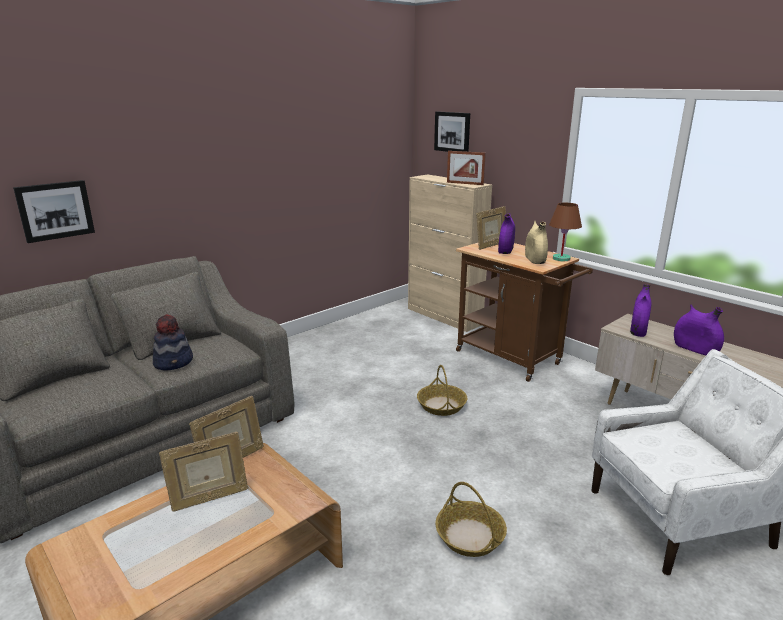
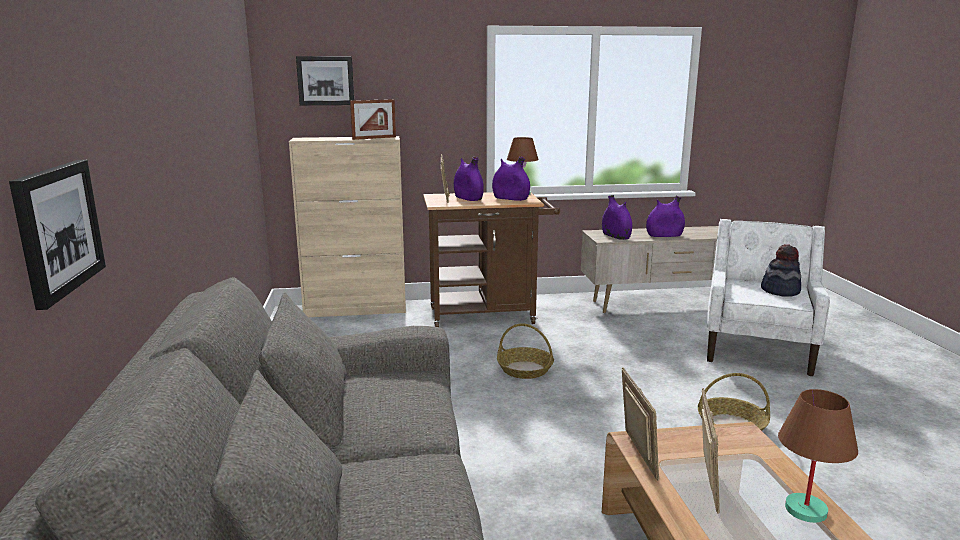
camera: 55 degrees left, 5 degrees down
(174, 362) = (401, 417): hat -> hat (780, 291)
(200, 552) = (806, 509): none -> brown table lamp
(535, 260) = (510, 199): beige vase -> purple vase

